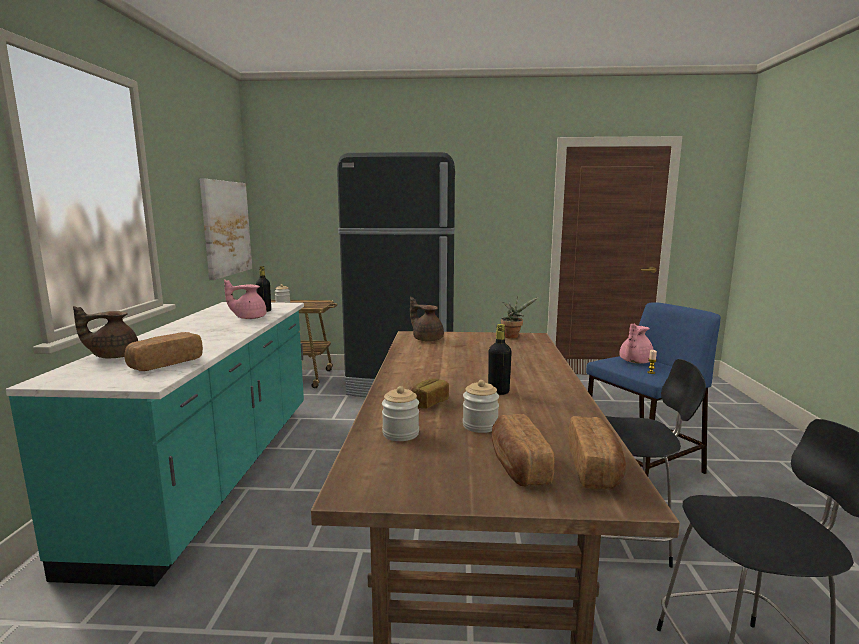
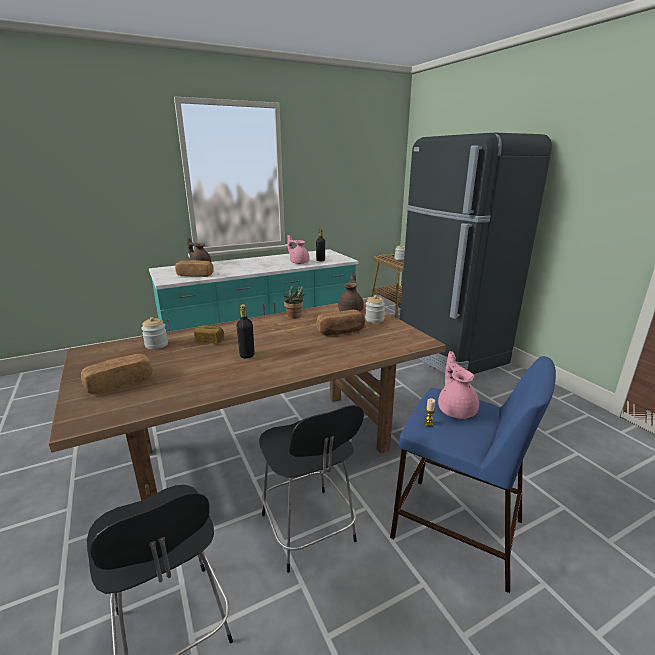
camera: 60 degrees right, 10 degrees up
(226, 228) = (367, 197): picture -> none
(480, 426) = (178, 361): jar -> jar (374, 319)
(513, 336) = (406, 334): potted plant -> potted plant (295, 316)
(595, 468) = (121, 406): bread -> bread (341, 331)
(634, 362) = (456, 409): pink teapot -> pink teapot turned 75 degrees clockwise

